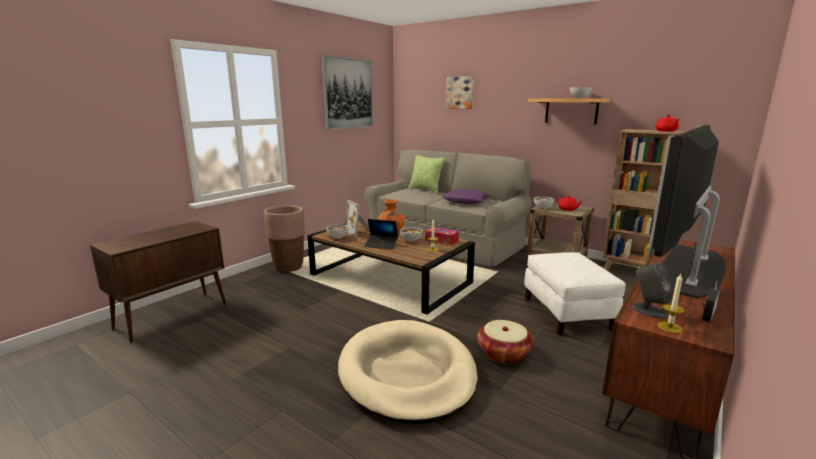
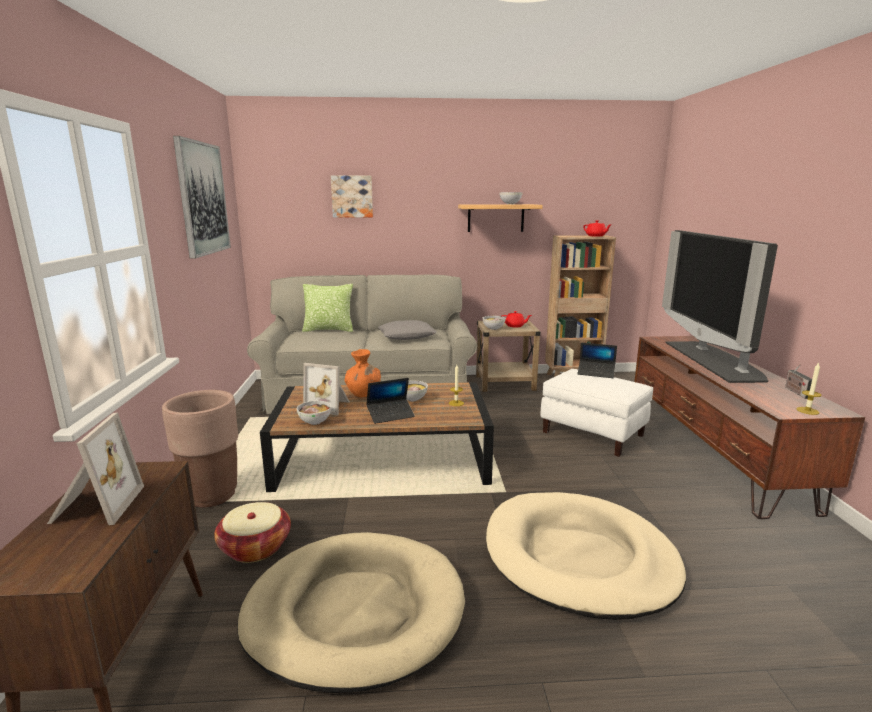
camera: 40 degrees left, 0 degrees up
(164, 233) = (94, 506): none -> picture frame
(262, 338) = (354, 612): none -> beige dog bed
(441, 240) = (443, 389): tissue box -> none
(466, 201) = (407, 335): purple pillow -> grey pillow
(503, 353) = (612, 493): basket -> basket (255, 547)
(584, 258) = (596, 373): none -> laptop
(648, 310) = (772, 402): grey speaker -> none

